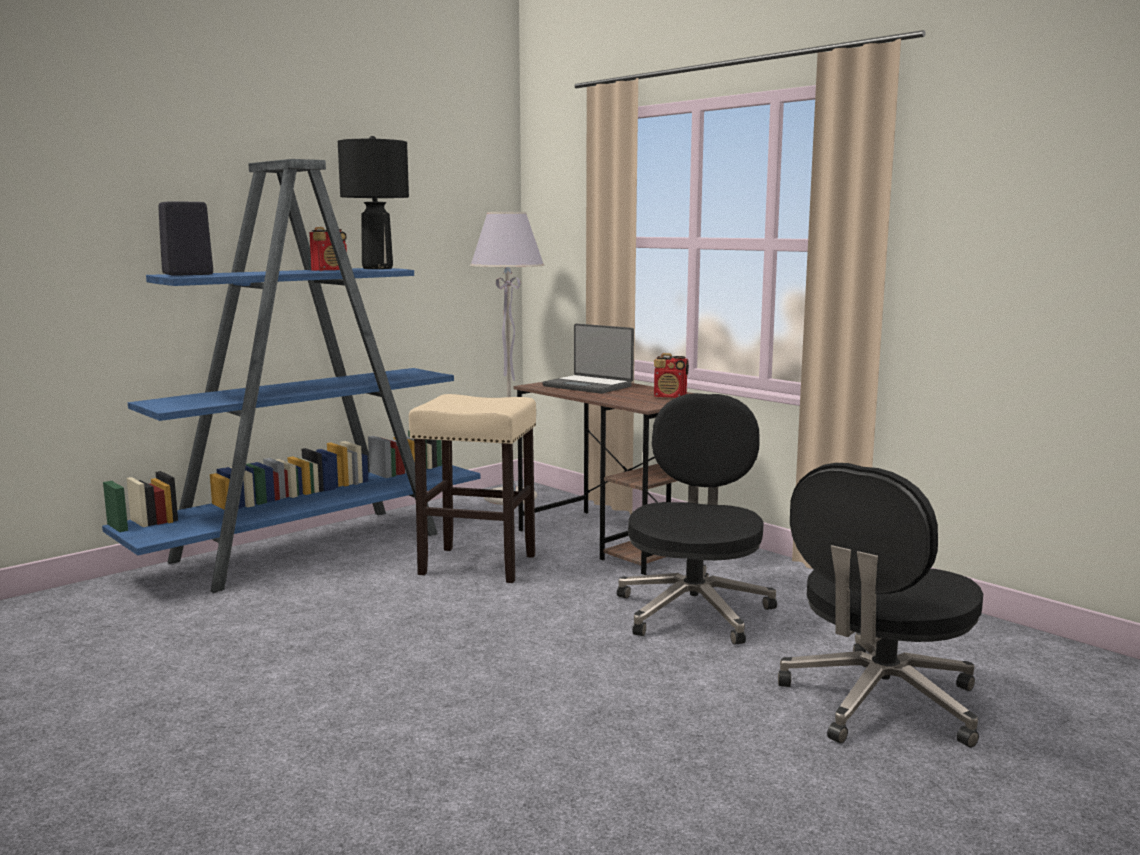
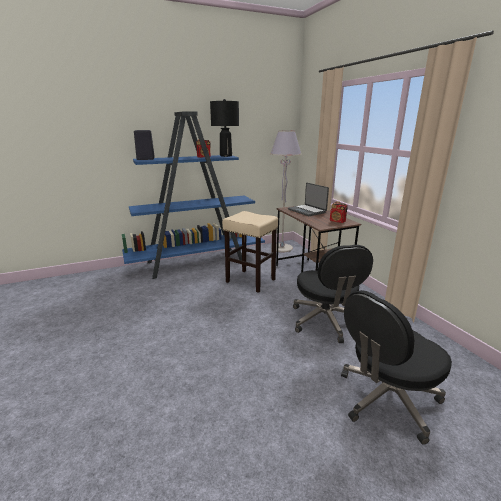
camera: 20 degrees right, 10 degrees up
(694, 610) = (325, 321): black office chair -> black office chair turned 135 degrees clockwise

